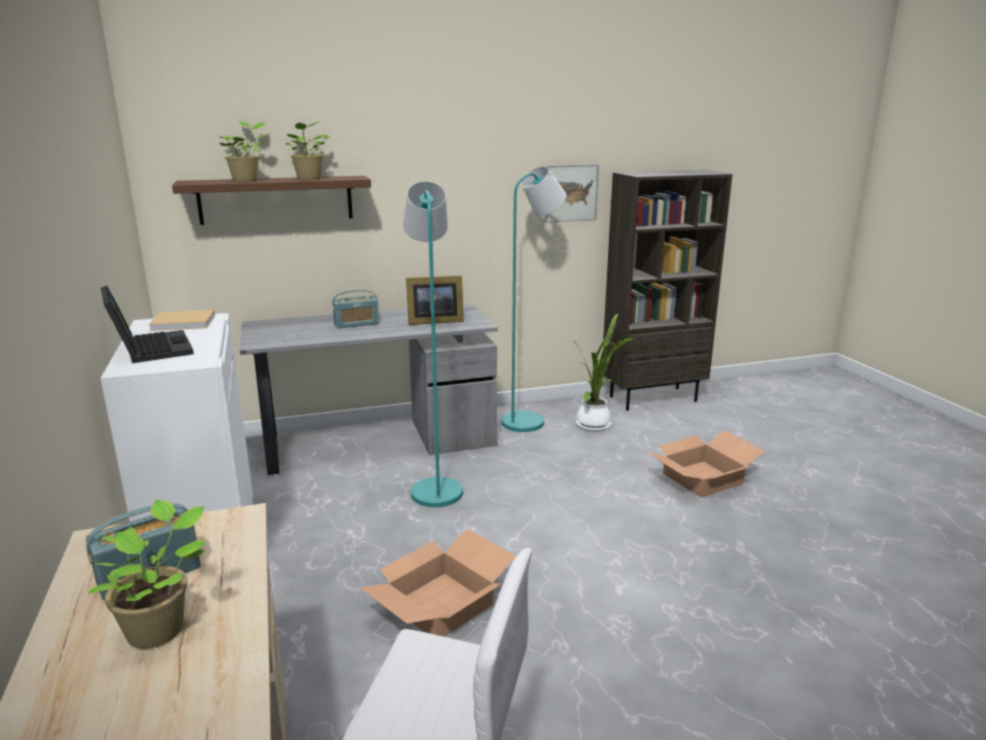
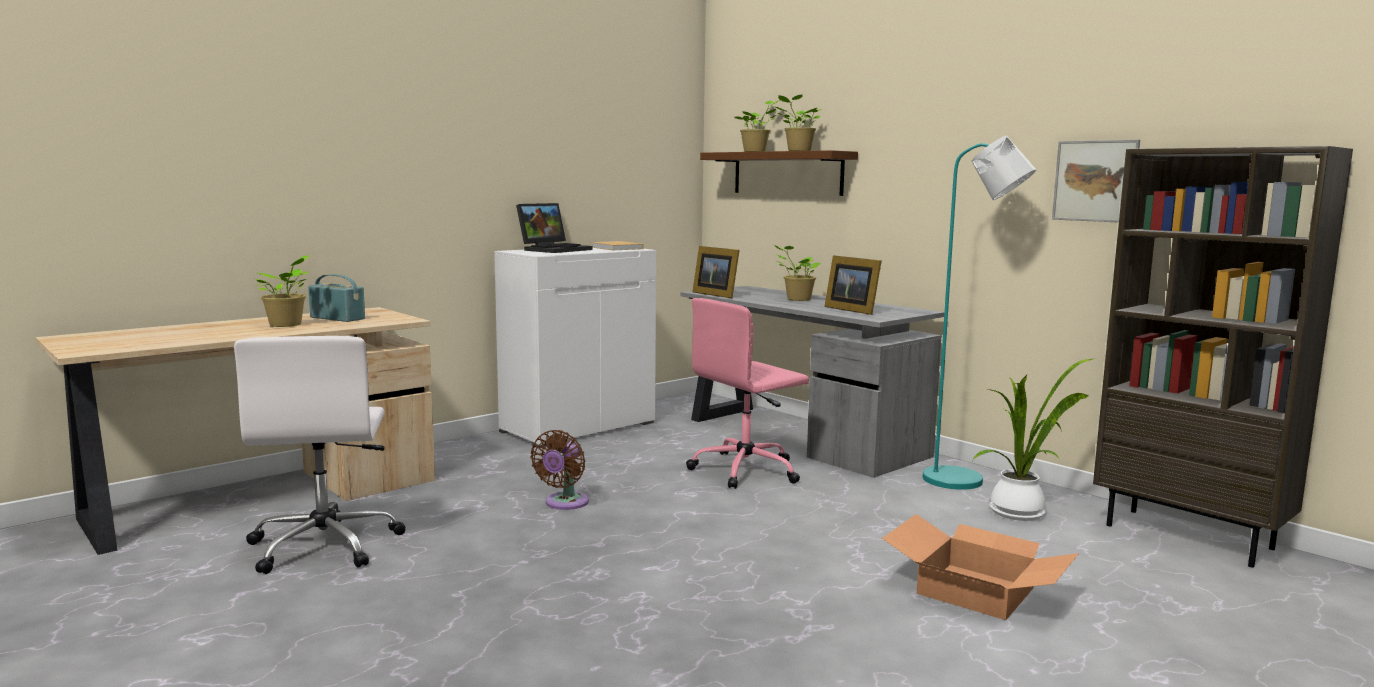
camera: 65 degrees right, 10 degrees down
(282, 341) = (716, 294): none -> picture frame
(356, 324) = (796, 299): radio -> potted plant
(435, 488) = (746, 470): turquoise floor lamp -> pink office chair
(441, 604) = (564, 503): cardboard box -> brown fan

